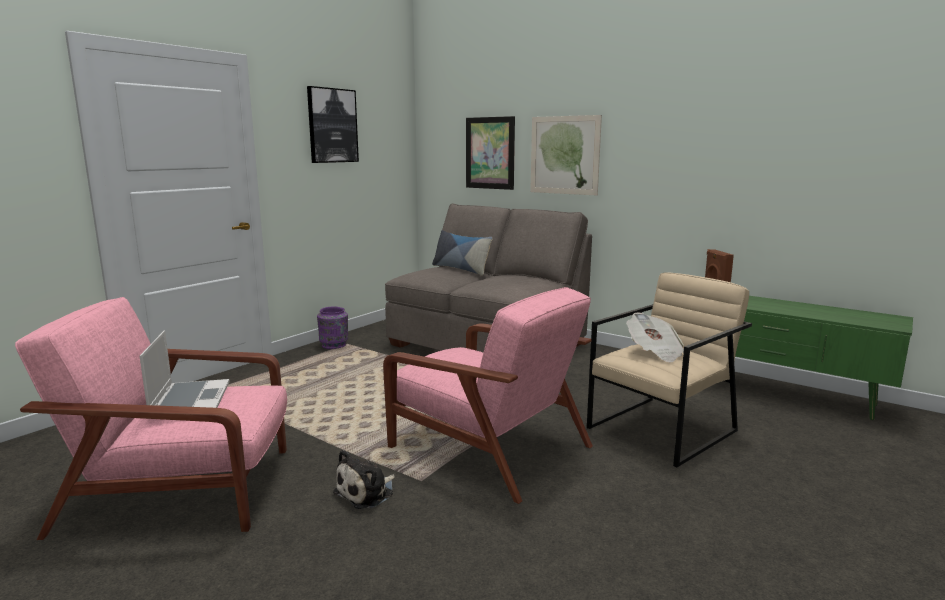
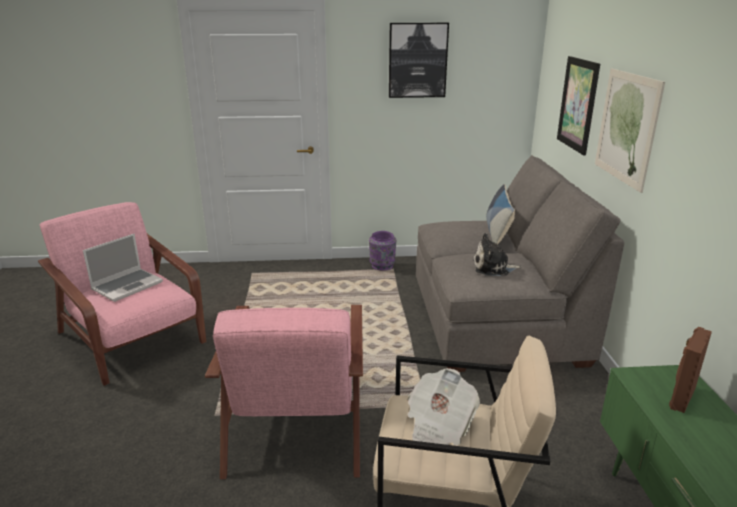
camera: 50 degrees right, 10 degrees up
(367, 492) = (180, 402): plush toy -> plush toy (493, 268)

